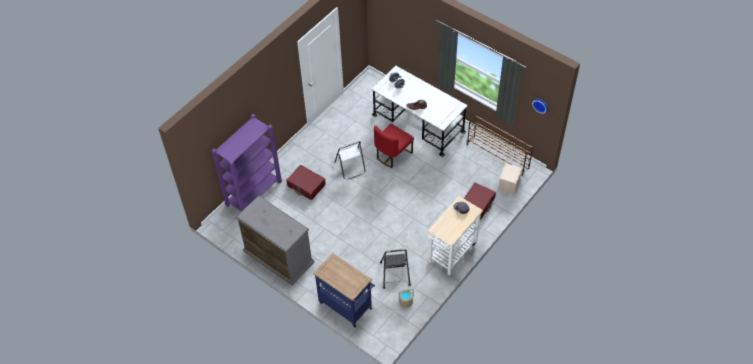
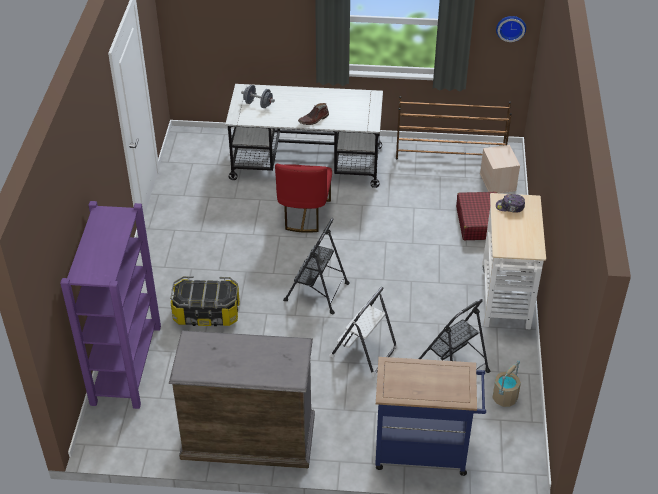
camera: 35 degrees left, 10 degrees down
(306, 185) = (207, 313): red suitcase -> storage box
(350, 169) = (256, 260): white step ladder -> white step ladder (365, 352)
(365, 201) = (318, 292): none -> black step ladder

